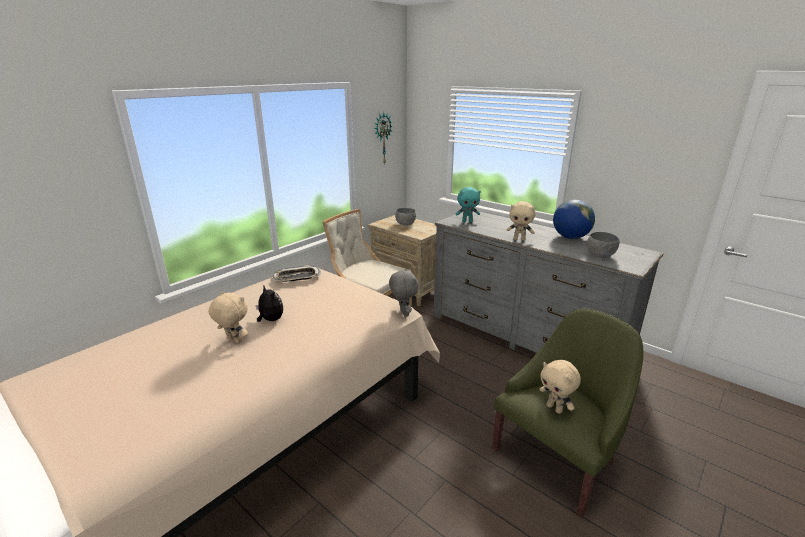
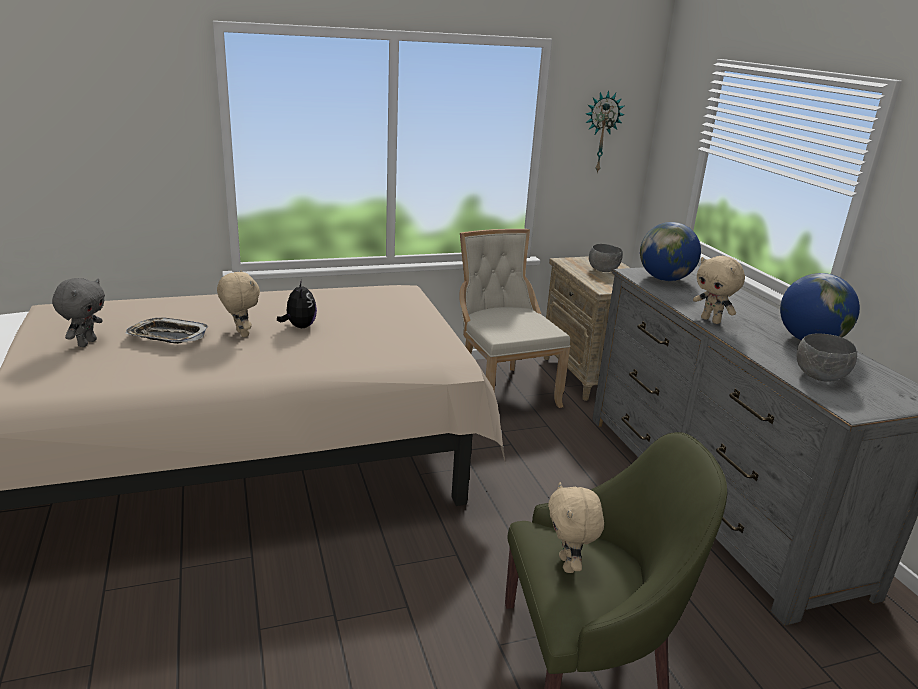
camera: 30 degrees right, 0 degrees up
(297, 277) = (382, 294): tray -> tray (168, 336)
(403, 313) = (458, 369): grey plush toy -> grey plush toy (86, 343)
(467, 221) = (664, 279): turquoise plush toy -> globe

